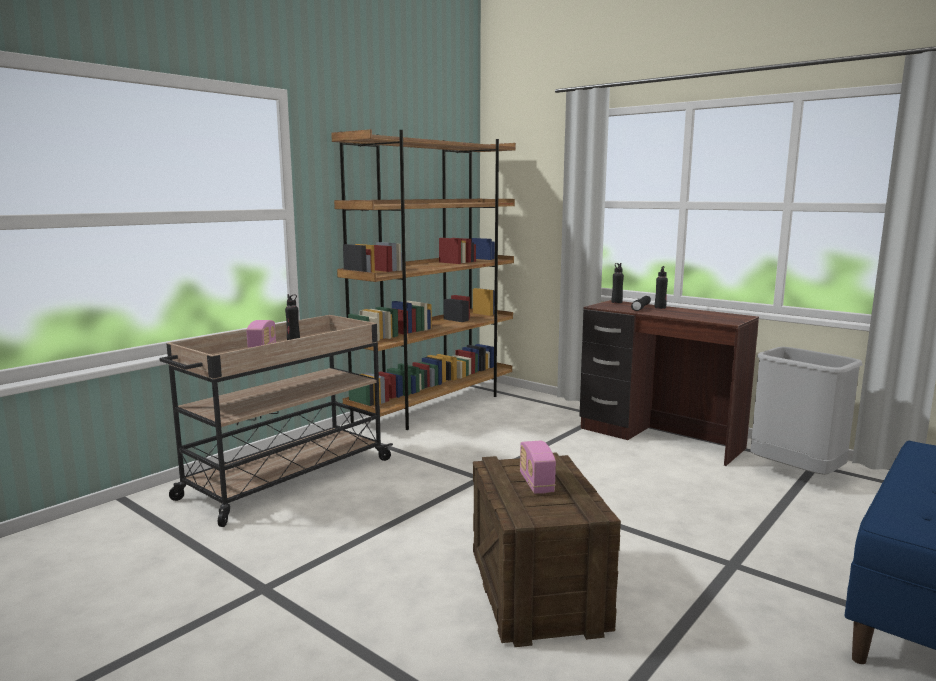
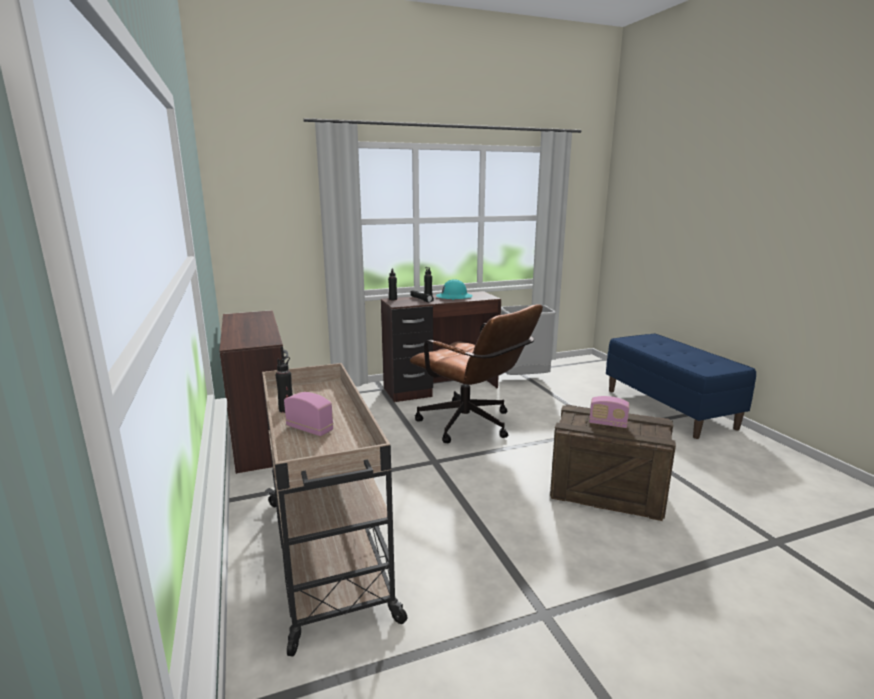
camera: 60 degrees left, 5 degrees up
(435, 406) = (263, 436): brown bookcase -> brown desk
(588, 477) = (472, 426): none -> brown office chair
(688, 313) = (454, 297): none -> turquoise hard hat

